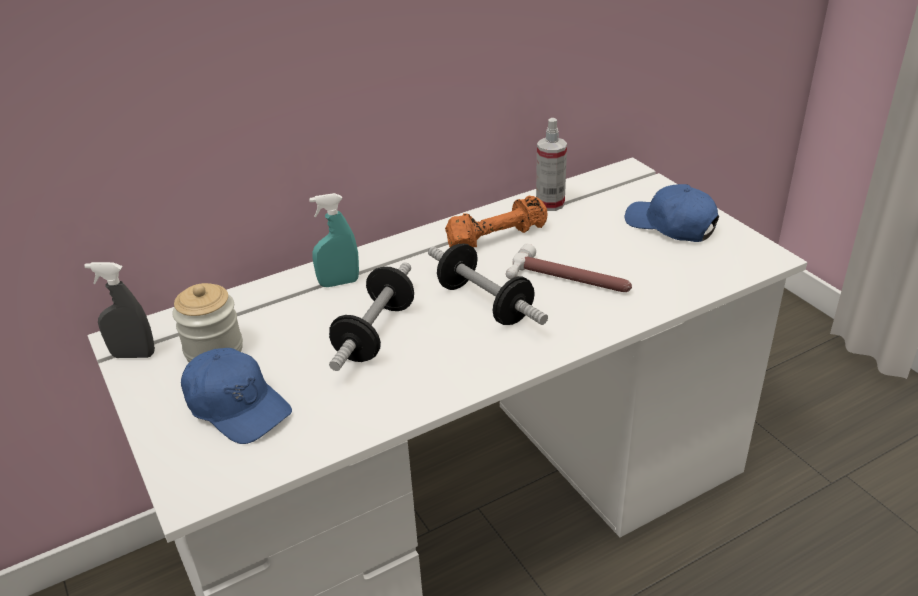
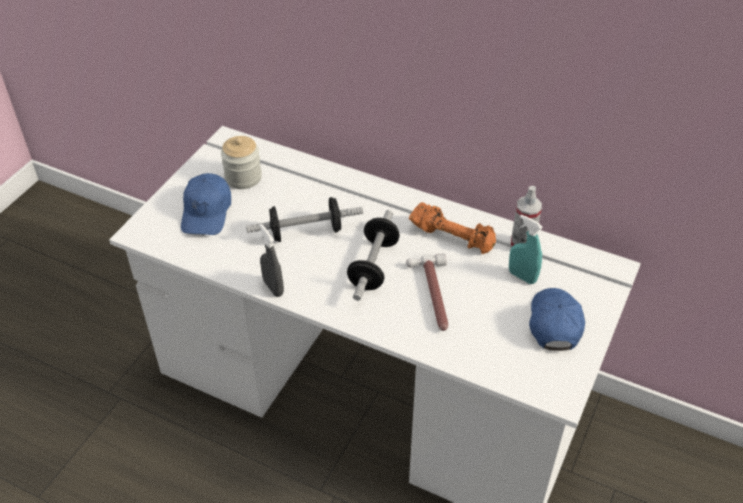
camera: 55 degrees right, 10 degrees up
(133, 355) = (218, 151): grey spray bottle -> grey spray bottle (273, 287)
(339, 283) = (341, 191): turquoise spray bottle -> turquoise spray bottle (522, 276)

